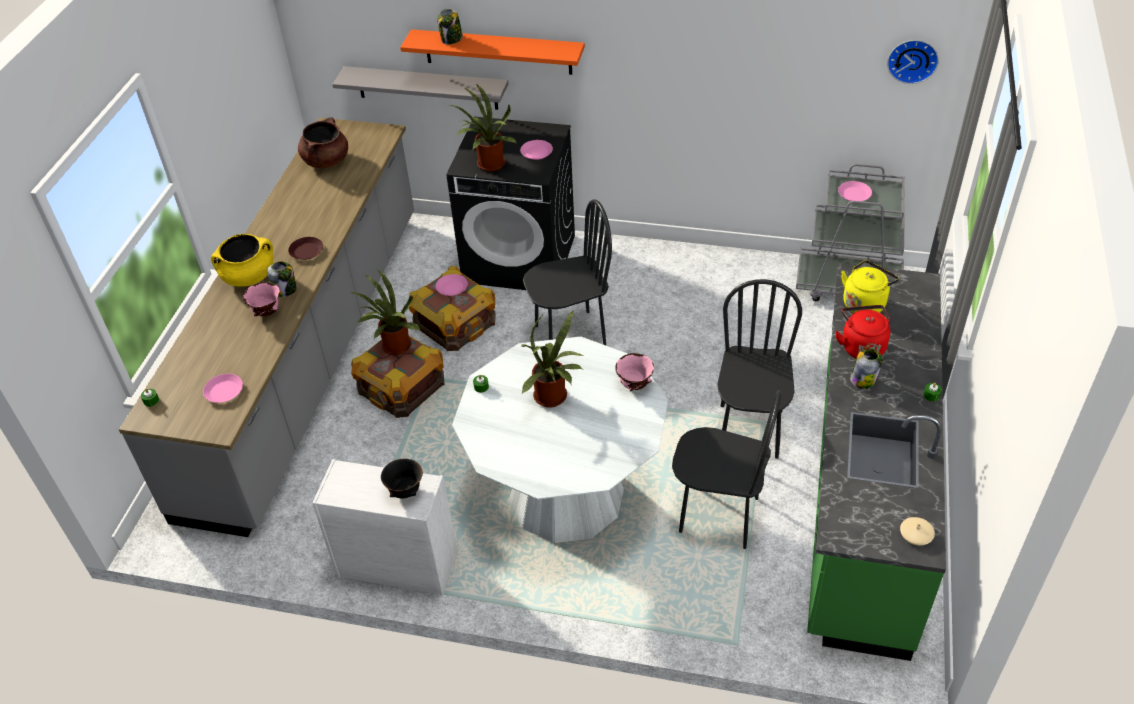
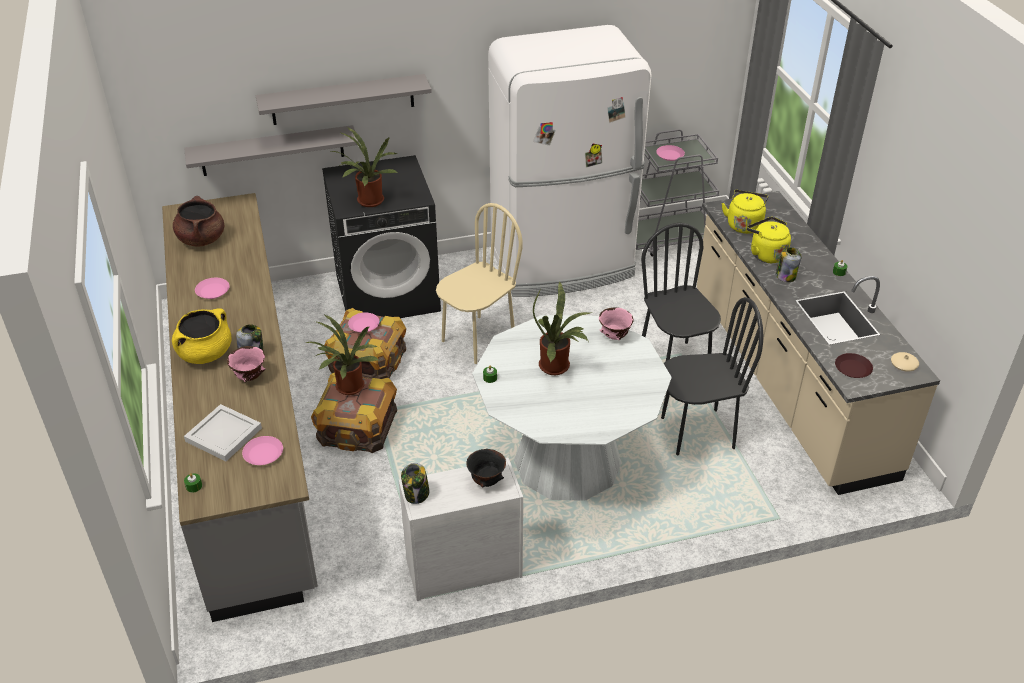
camera: 30 degrees left, 5 degrees down
(207, 361) = (223, 435): none -> white tray
(306, 251) = (246, 317): brown plate -> brown plate (852, 368)
(451, 39) = (302, 95): jar -> jar (416, 494)
(498, 52) = (343, 99): orange shelf -> grey shelf
(536, 153) = (403, 182): pink plate -> pink plate (212, 291)
(570, 336) = (478, 340): black chair -> beige chair
(712, 281) = (563, 264): none -> white fridge
(861, 346) = (766, 254): red kettle -> yellow kettle
(861, 495) = (787, 381): green counter -> beige counter
(912, 59) = (695, 33): wall clock -> none

